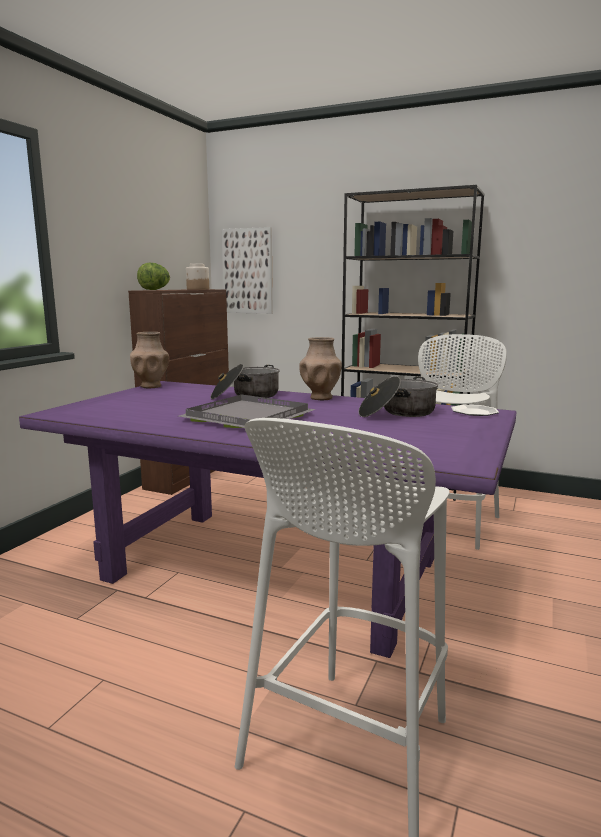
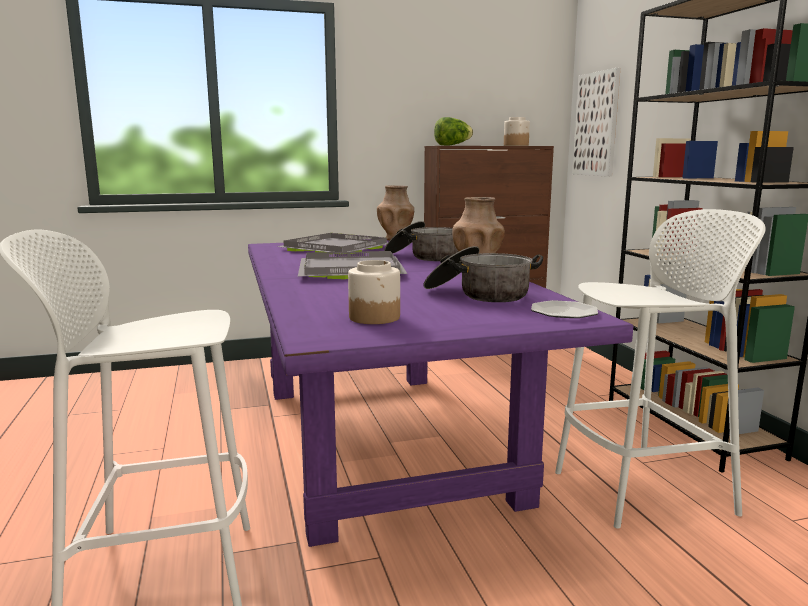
camera: 50 degrees right, 0 degrees up
(139, 403) = (333, 248): none -> grey tray
(424, 442) = (375, 317): none -> jar

